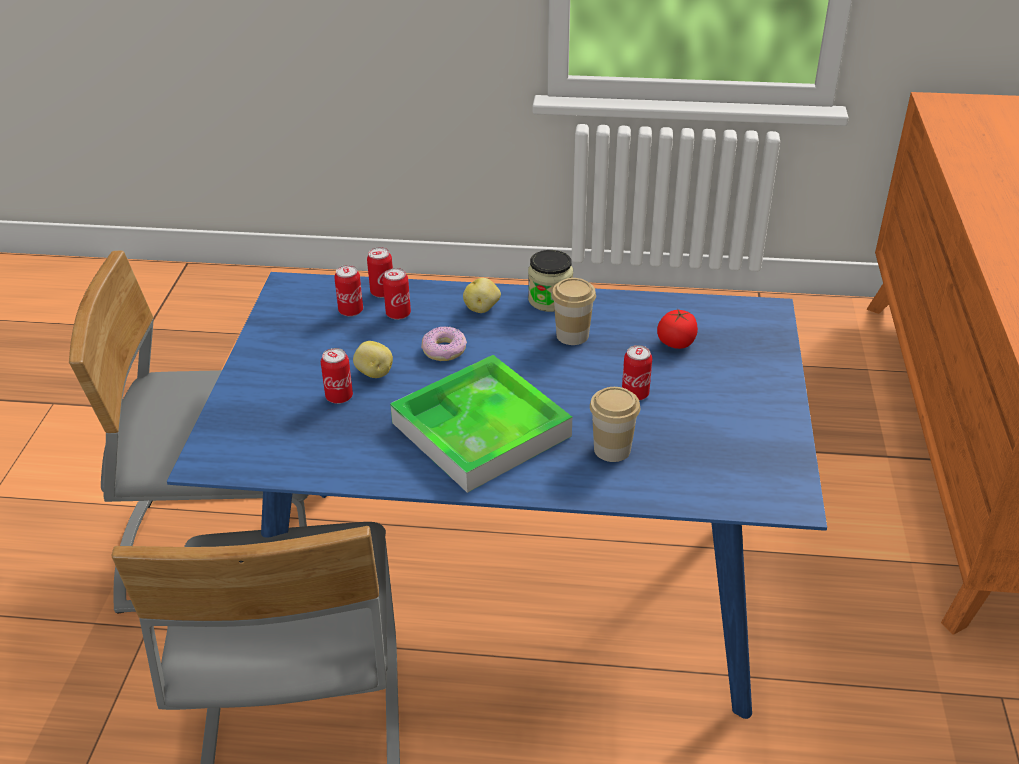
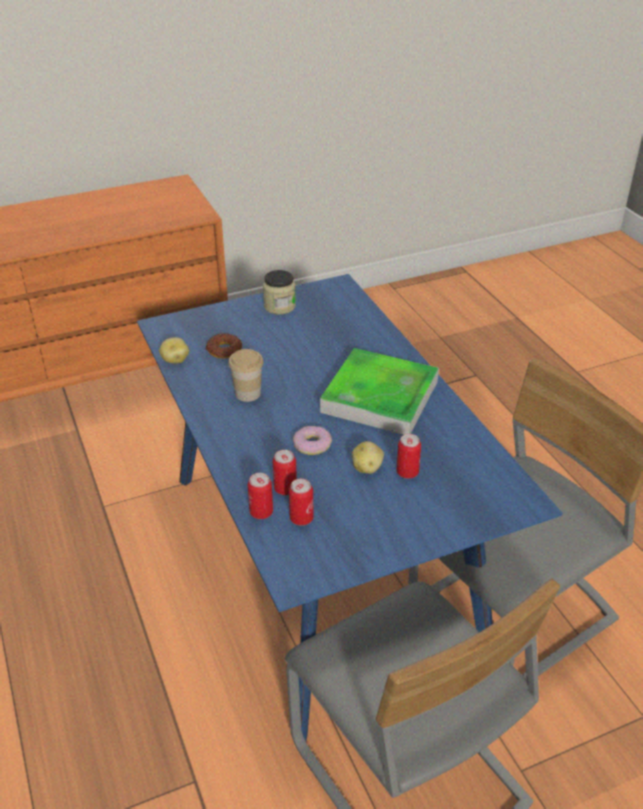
camera: 120 degrees left, 0 degrees up
(482, 308) = (244, 447): potato -> potato (175, 360)
(550, 300) = (209, 418): jar -> jar (279, 306)
(612, 449) = (351, 345): cup -> none
(635, 394) = (292, 351): can -> none
(676, 343) = (224, 350): tomato -> donut

